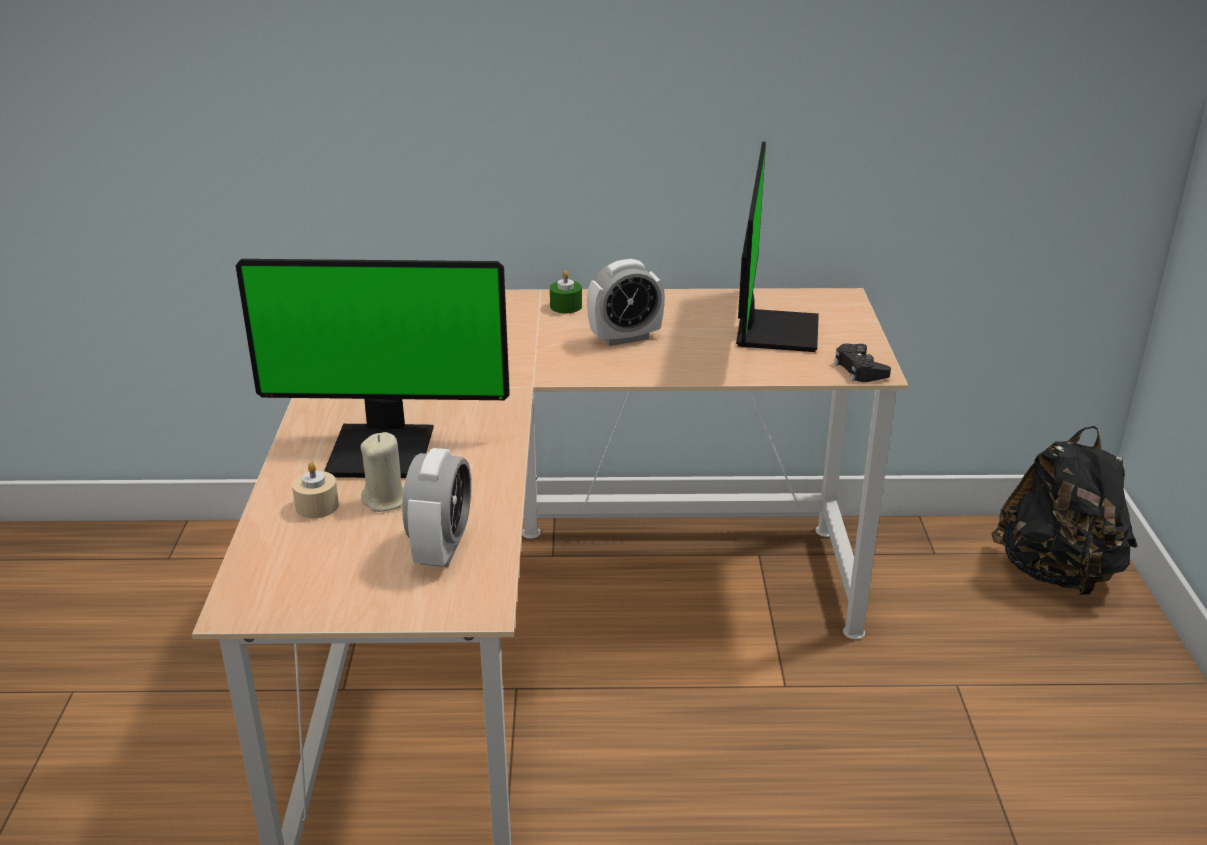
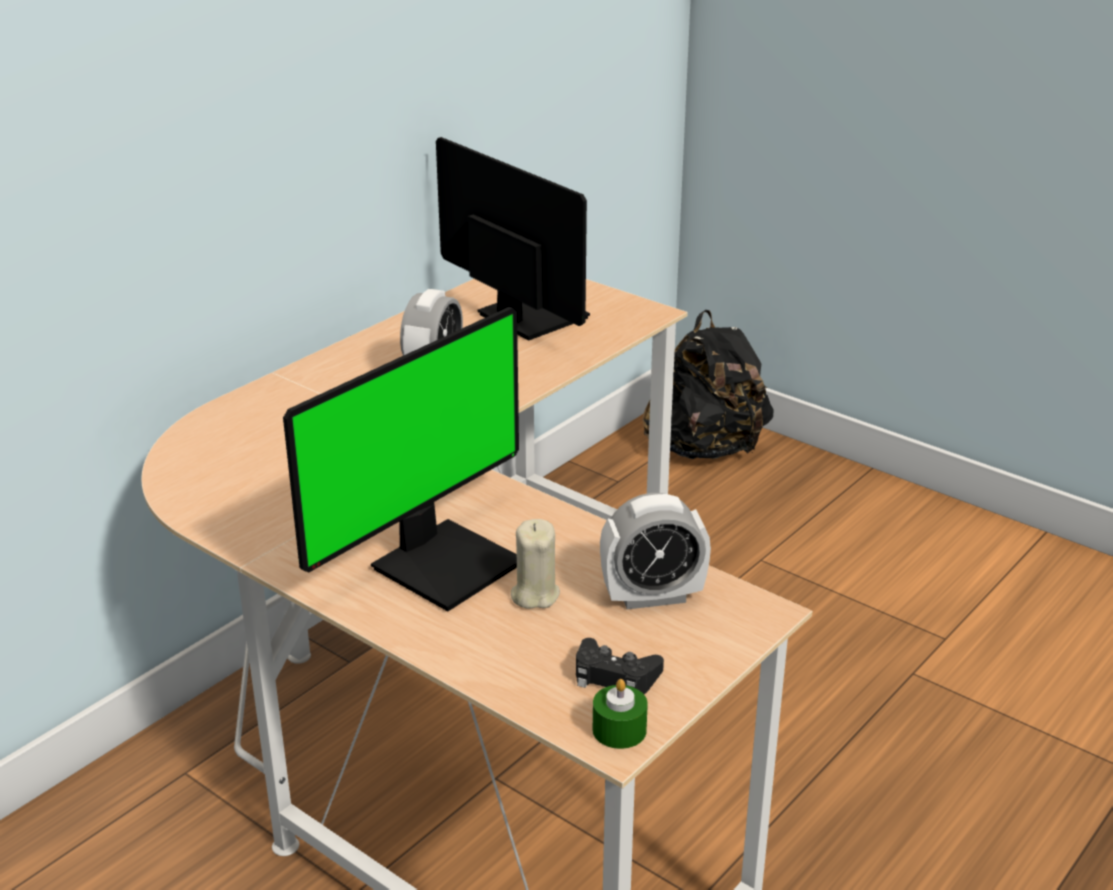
camera: 50 degrees left, 0 degrees up
(317, 506) = (493, 635): beige candle -> none
(441, 548) = (652, 597): alarm clock -> alarm clock turned 120 degrees clockwise
(566, 306) = (328, 375): green candle -> green candle (619, 730)
(859, 369) = (640, 316): black game controller -> black game controller (615, 676)

